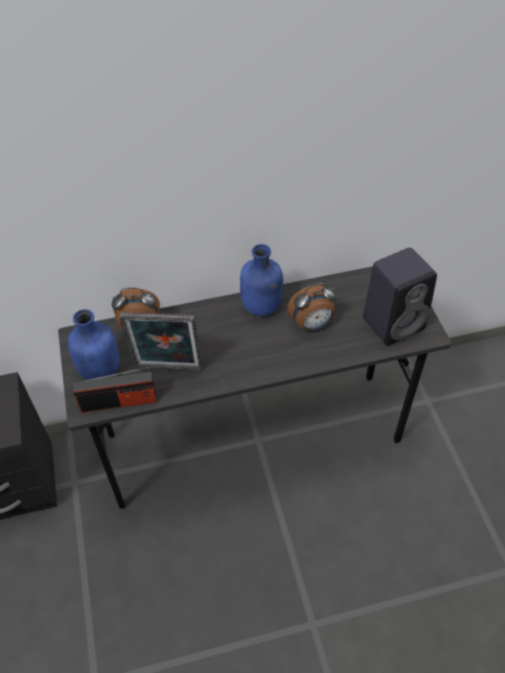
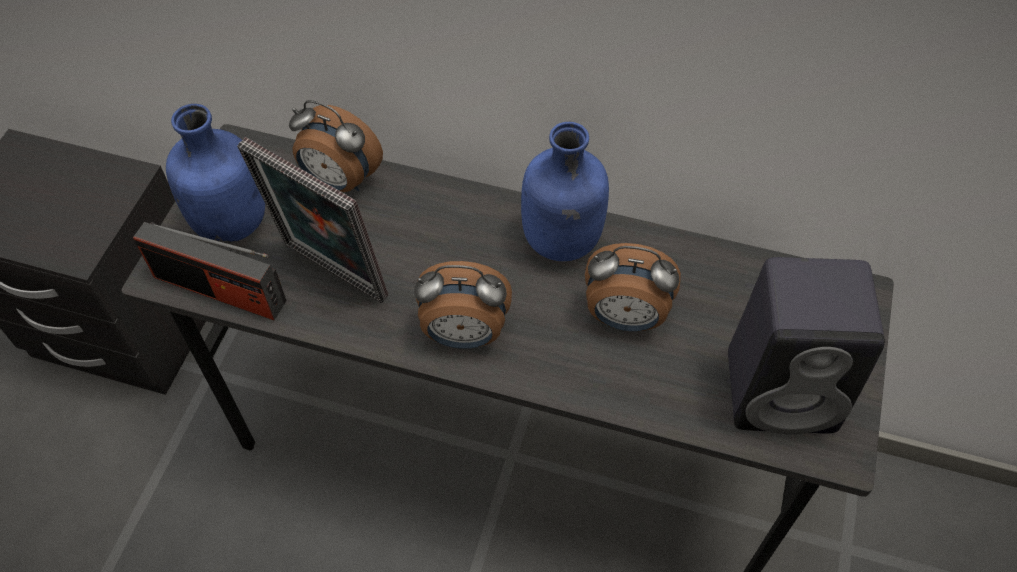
camera: 30 degrees right, 5 degrees up
(248, 365) = (464, 334): none -> alarm clock

